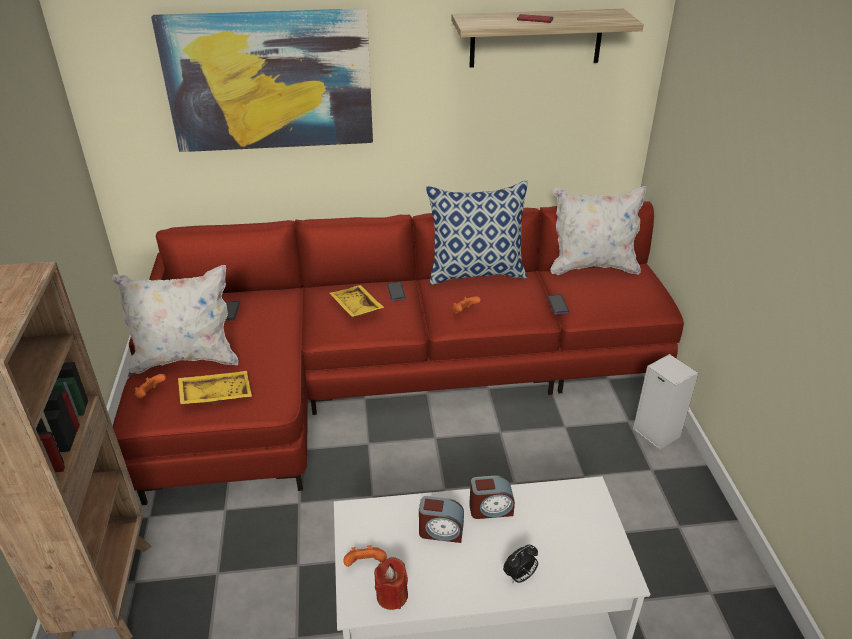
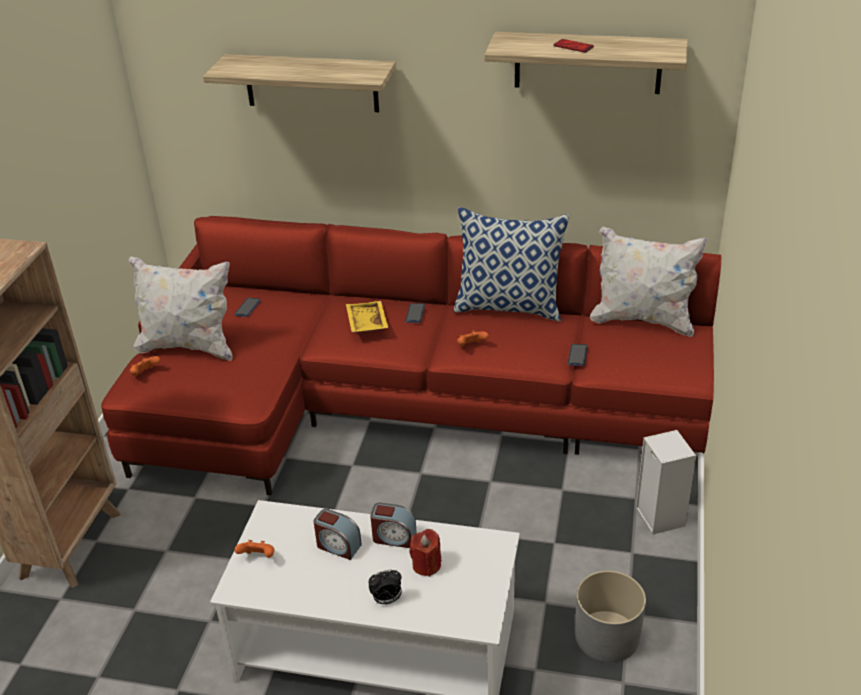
camera: 20 degrees right, 0 degrees up
(216, 394) = (200, 384): yellow tray -> none
(269, 81) = (311, 83): picture -> shelf
(392, 595) = (267, 588): red candle -> red candle (426, 565)
(674, 552) = (607, 636): none -> grey planter

